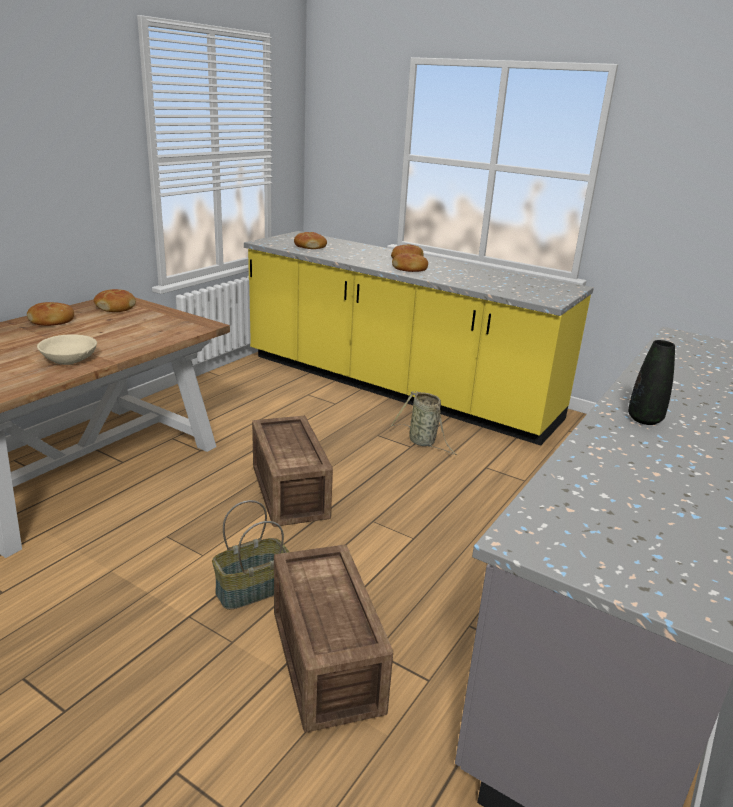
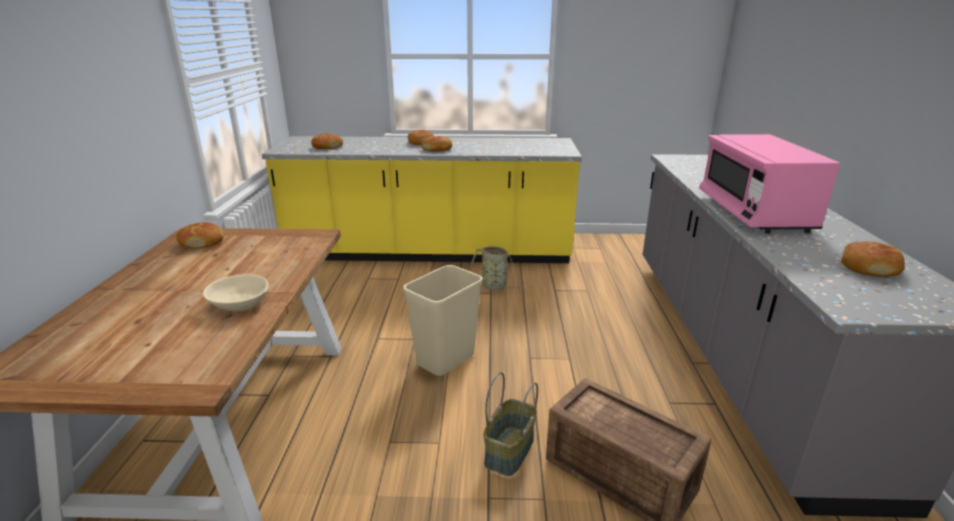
camera: 30 degrees left, 0 degrees up
(52, 321) = (154, 273): bread -> bread (870, 267)
(291, 490) = (445, 359): crate -> beige trash can
(644, 420) = (753, 213): black vase -> pink microwave

